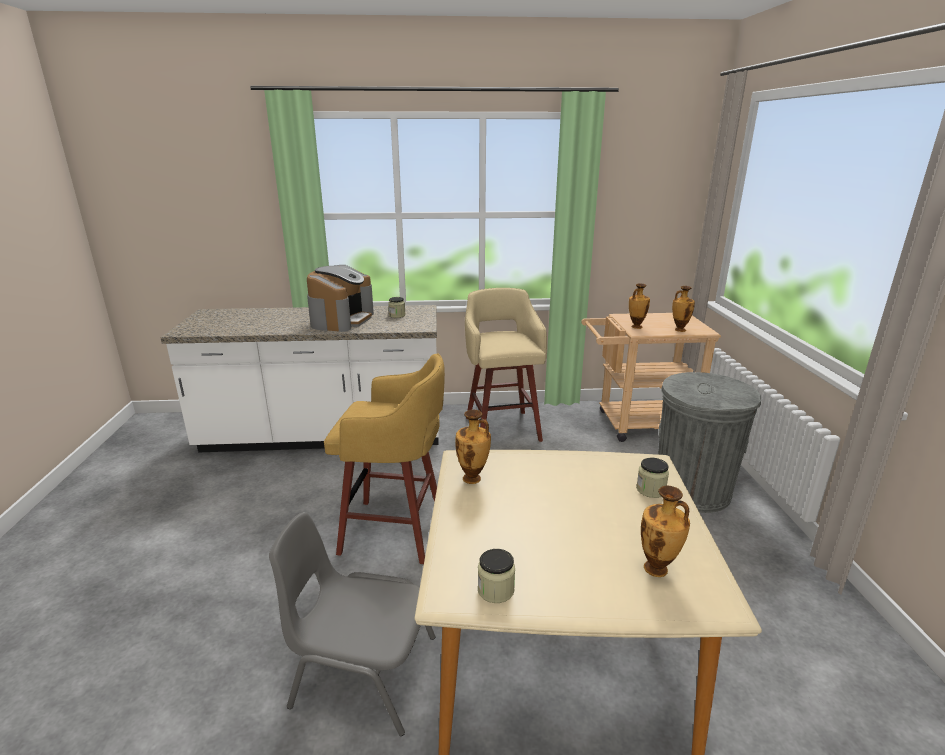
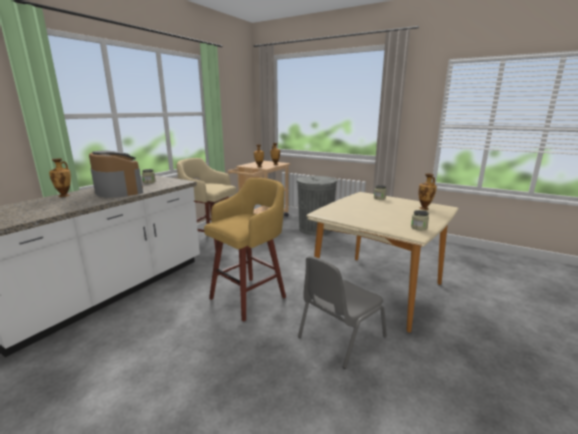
camera: 55 degrees left, 5 degrees down
(473, 479) = (339, 215): vase -> vase (65, 195)

